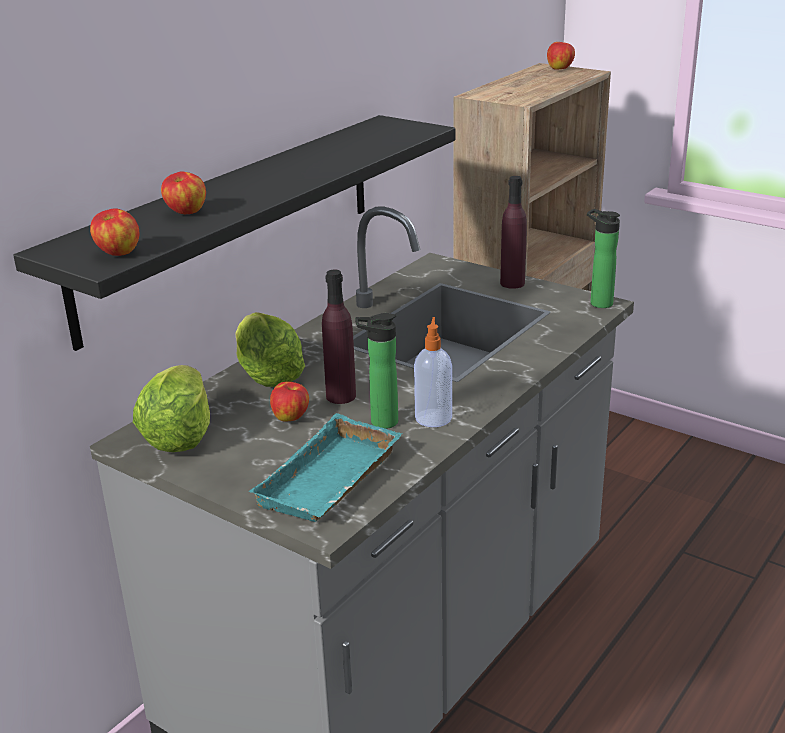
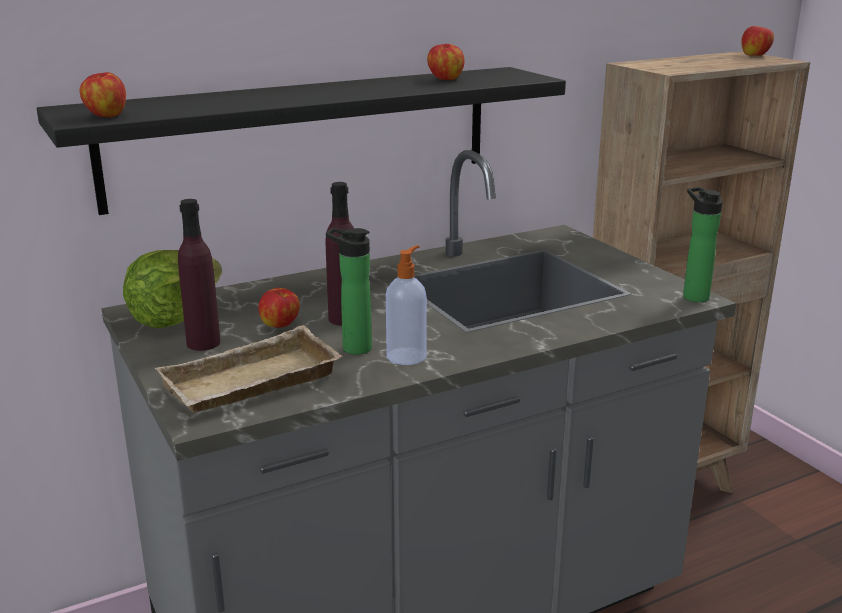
camera: 25 degrees right, 5 degrees down
(186, 212) = (212, 101): apple -> apple (445, 79)
(267, 375) = (302, 288): lettuce -> none
(332, 481) = (251, 385): turquoise tray -> beige tray
(512, 283) = (618, 263): purple bottle -> purple bottle (203, 343)

